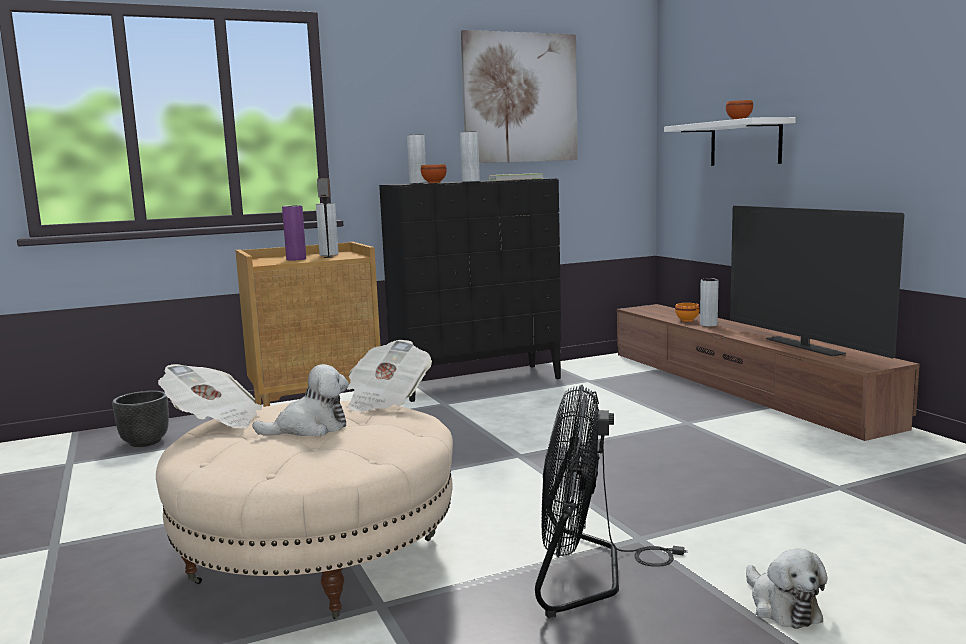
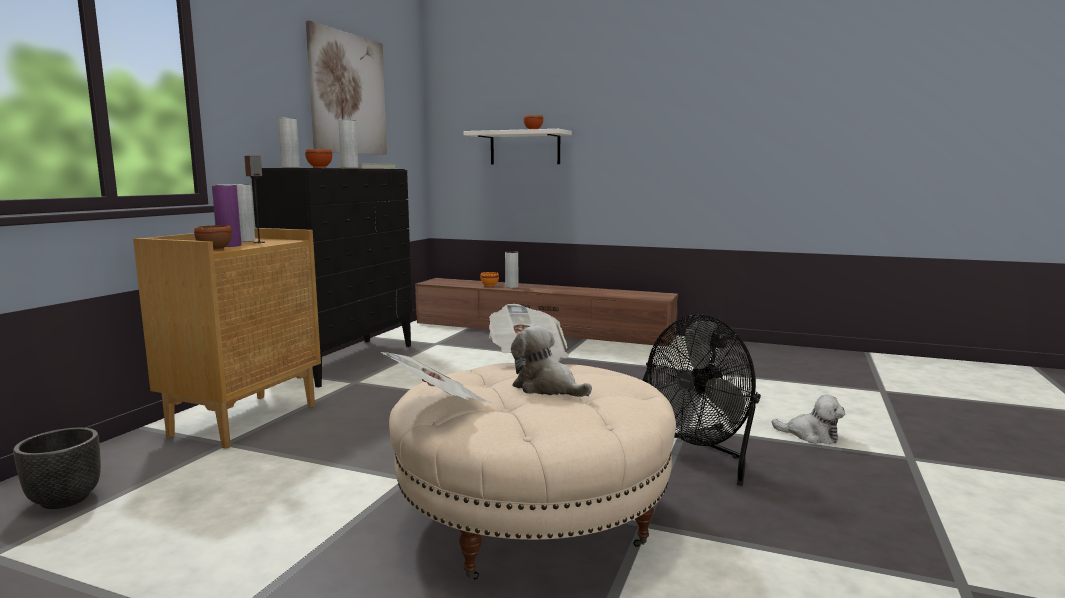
camera: 45 degrees left, 0 degrees up
(269, 263) = (213, 250): none -> brown bowl
(310, 428) = (547, 388): plush toy -> plush toy turned 75 degrees counterclockwise
(803, 346) = (602, 292): television -> none

